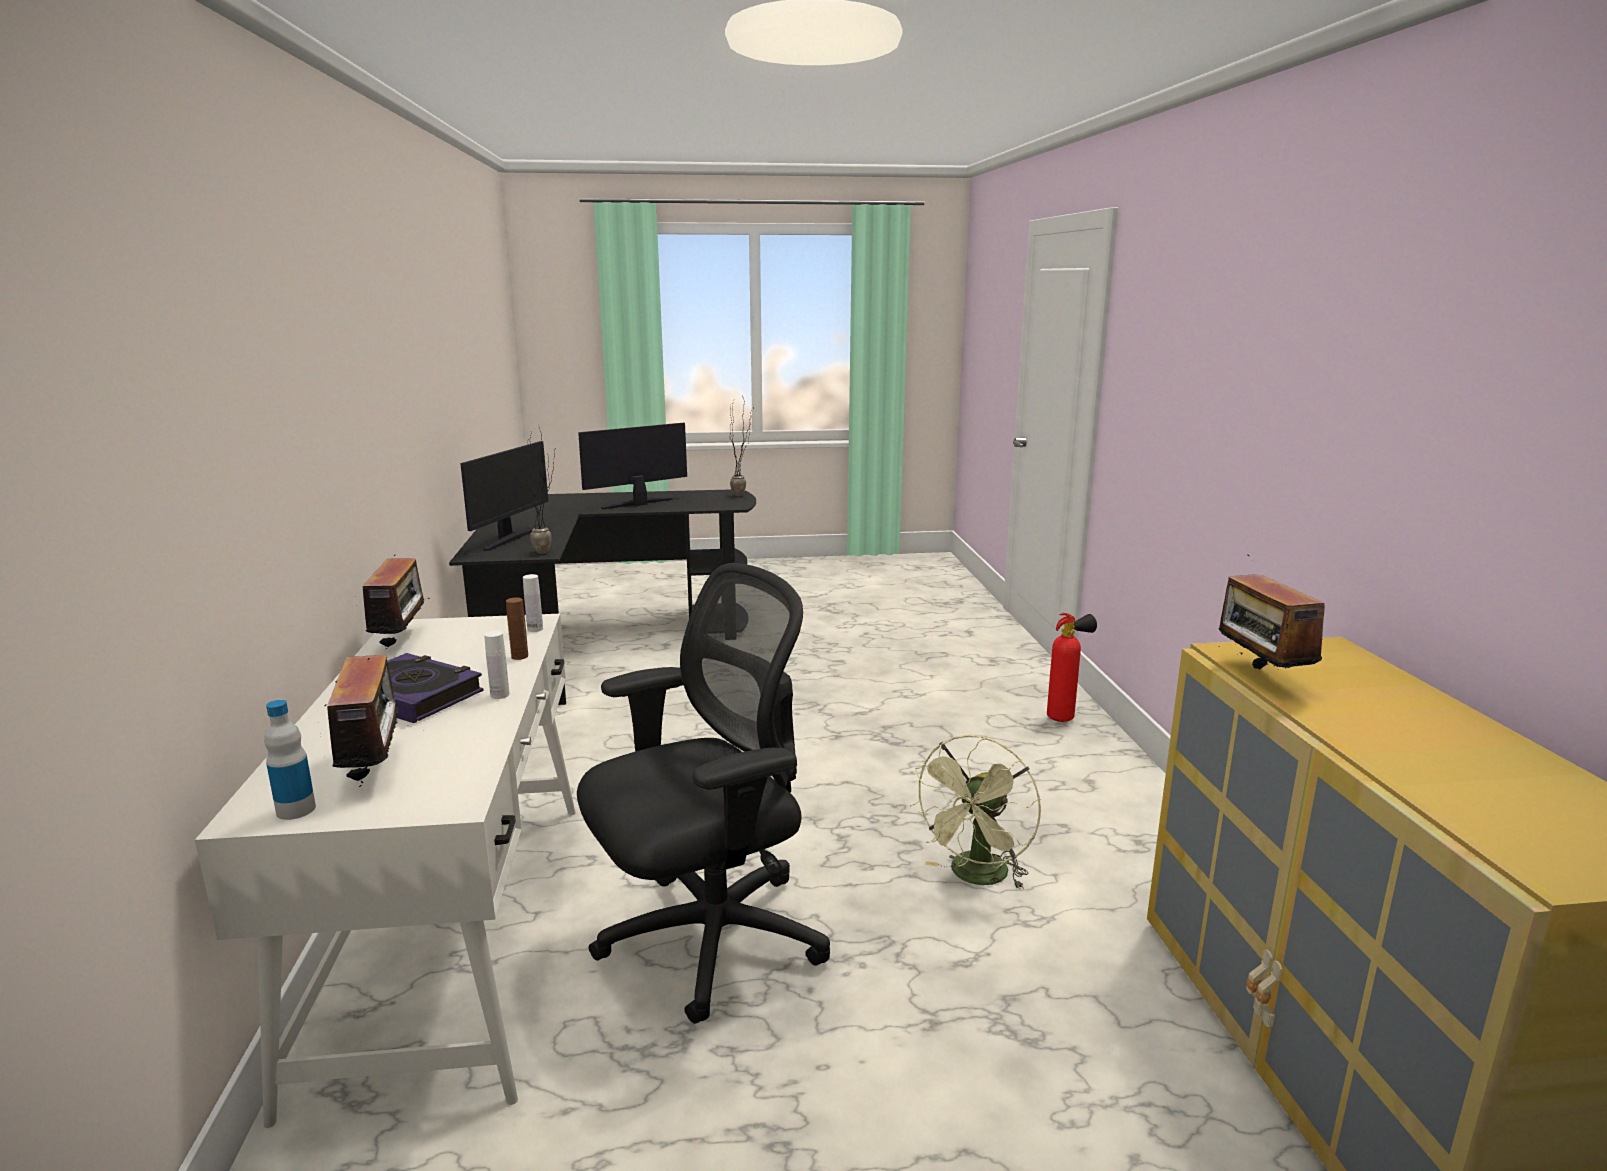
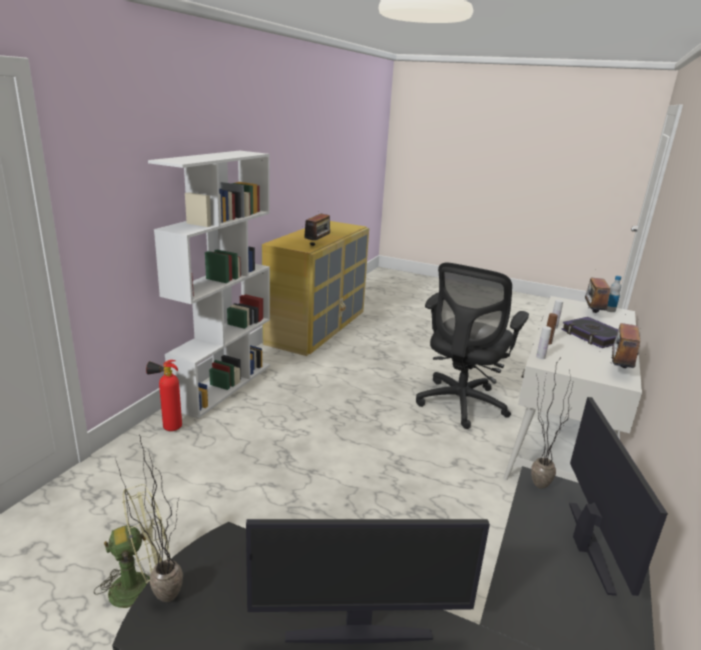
camera: 150 degrees left, 5 degrees up
(509, 539) = (586, 544): monitor -> monitor turned 135 degrees clockwise
(702, 946) = (461, 400): black office chair -> black office chair turned 60 degrees counterclockwise
(976, 877) = (342, 383): green fan -> green fan (141, 585)
(1136, 789) = (223, 385): none -> white bookcase

